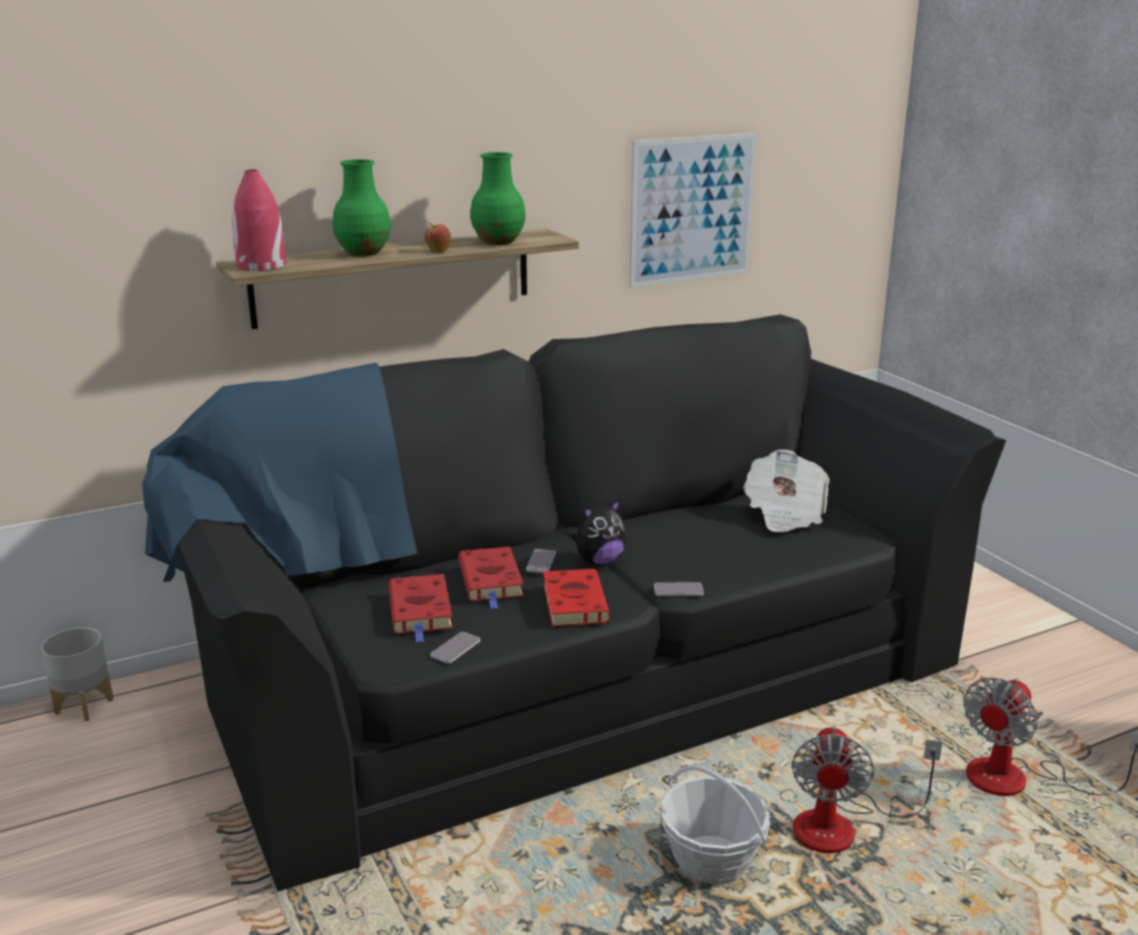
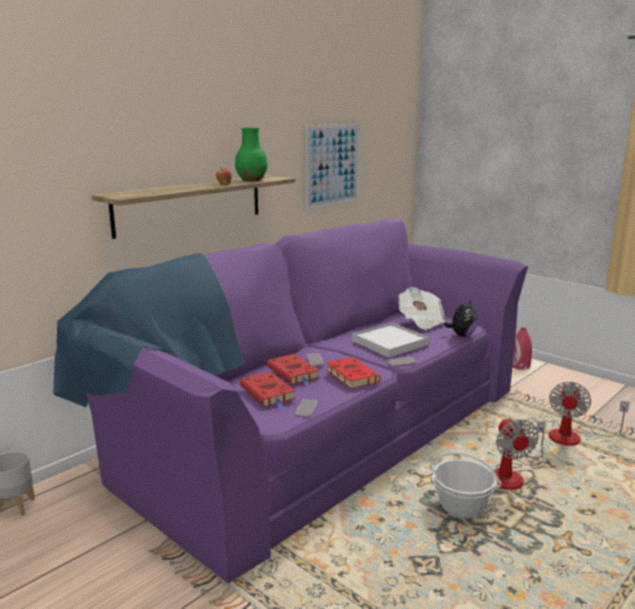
camera: 20 degrees left, 5 degrees down
(261, 266) = (126, 194): red vase -> red vase (519, 365)
(363, 253) = (180, 187): green vase -> none
(573, 671) = (320, 428): black sofa -> purple sofa
(599, 561) = (345, 355): plush toy -> plush toy (461, 335)
(691, 549) = (390, 343): none -> white tray

